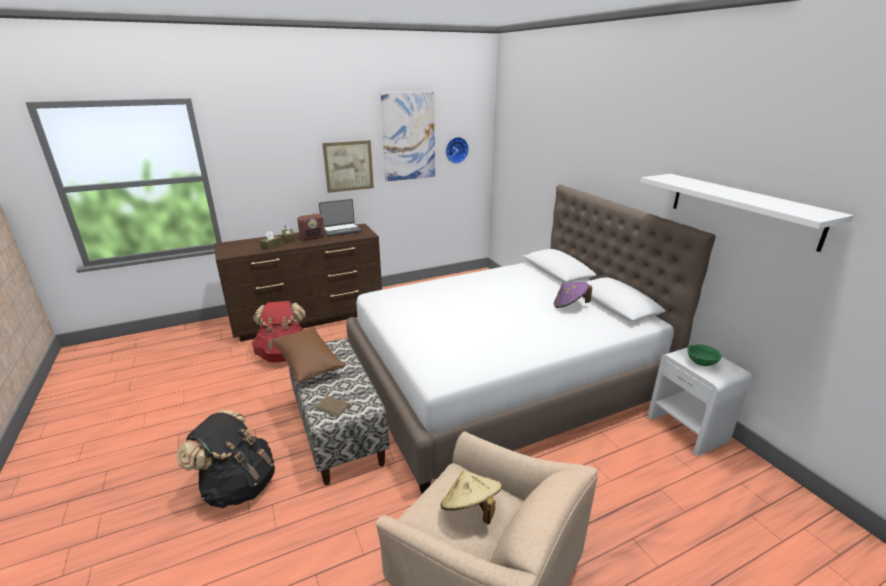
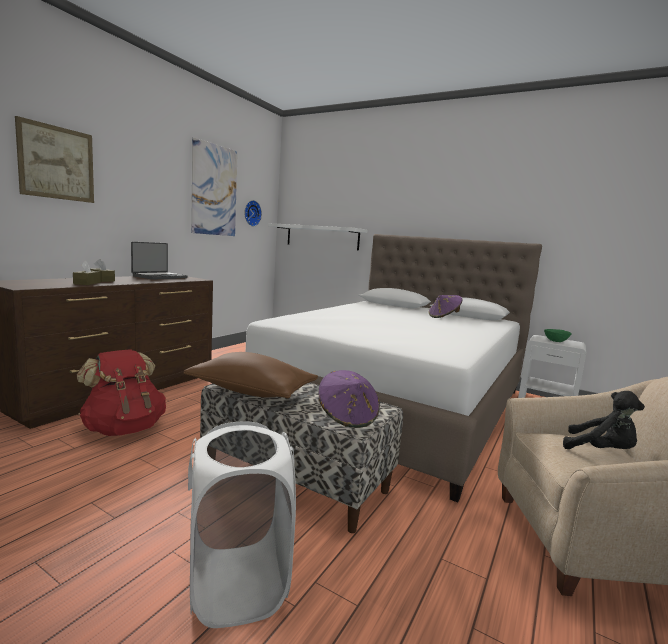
camera: 35 degrees left, 15 degrees down
(238, 486) = (237, 583): black backpack -> white laundry basket
(312, 238) = (133, 280): radio -> none
(333, 407) = (347, 417): brown book -> purple hat
(348, 166) = (156, 208): picture -> picture (57, 163)
(470, 509) = (600, 451): beige hat -> black plush toy
(742, 209) = (555, 224): white shelf -> white shelf (322, 237)

